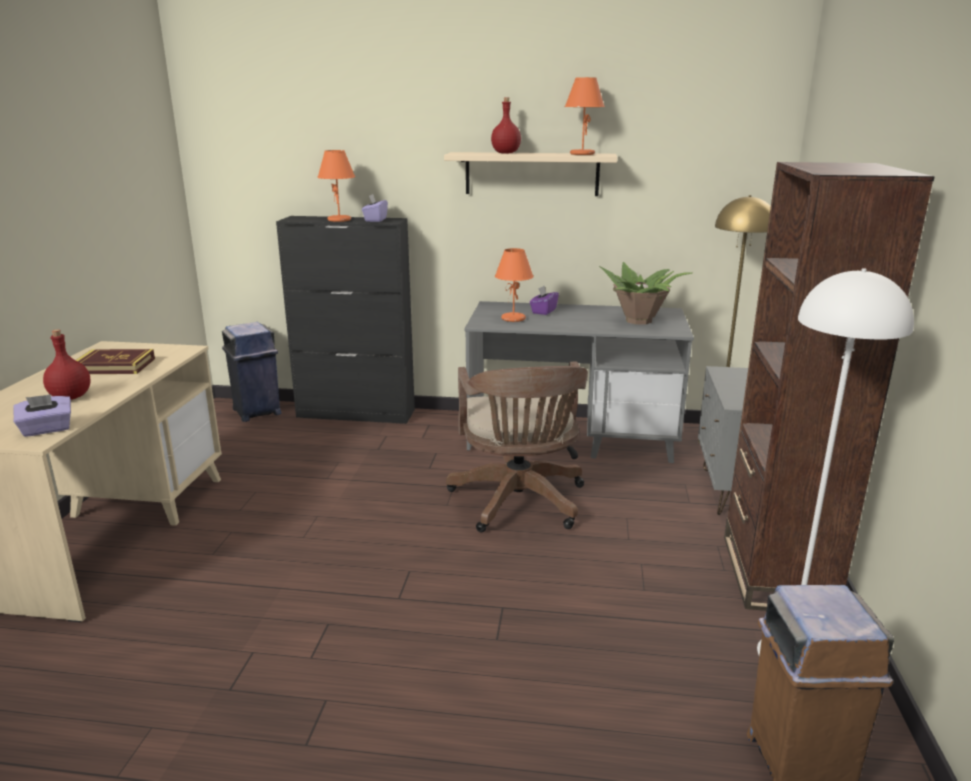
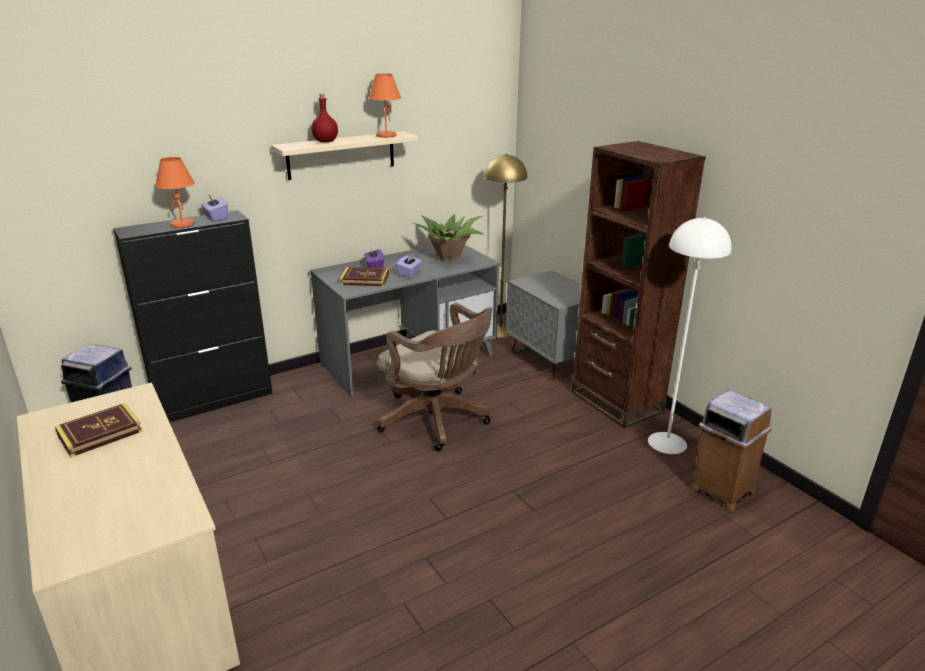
camera: 40 degrees left, 5 degrees up
(47, 429) = (174, 509): purple tissue box -> purple tissue box (409, 274)
(70, 397) = (125, 476): red bottle -> none
(513, 319) = (365, 279): orange table lamp -> book

